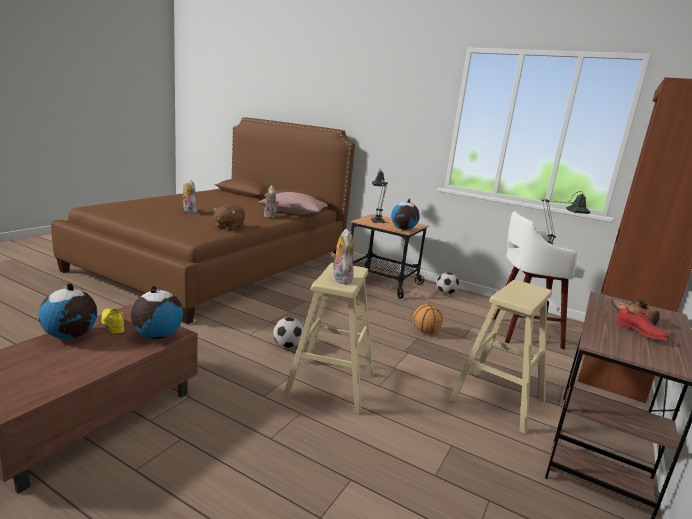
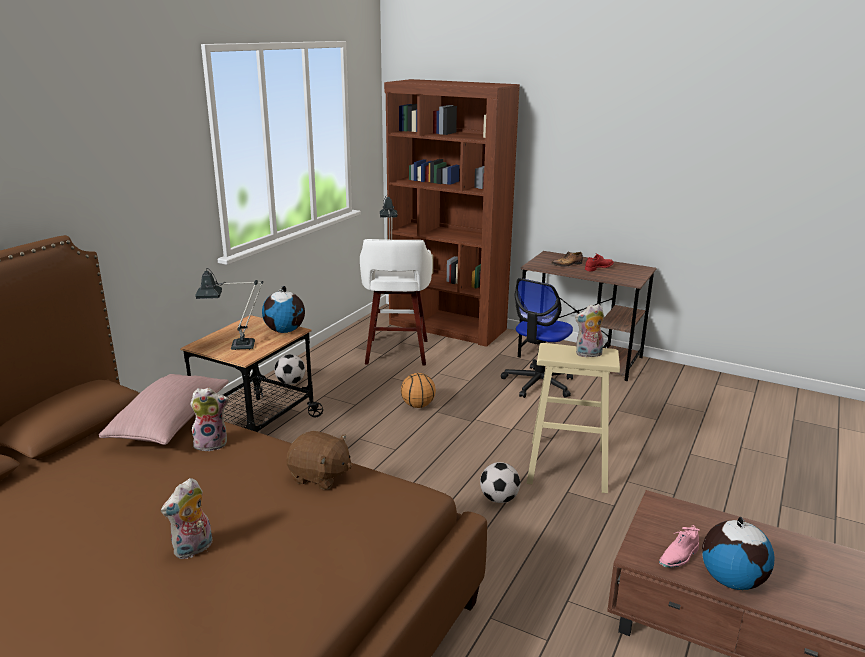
camera: 90 degrees left, 5 degrees up
(112, 324) = (679, 557): yellow shoe -> pink shoe
(157, 336) = (675, 514): globe -> none
(497, 399) = (538, 383): beige stool -> office chair

